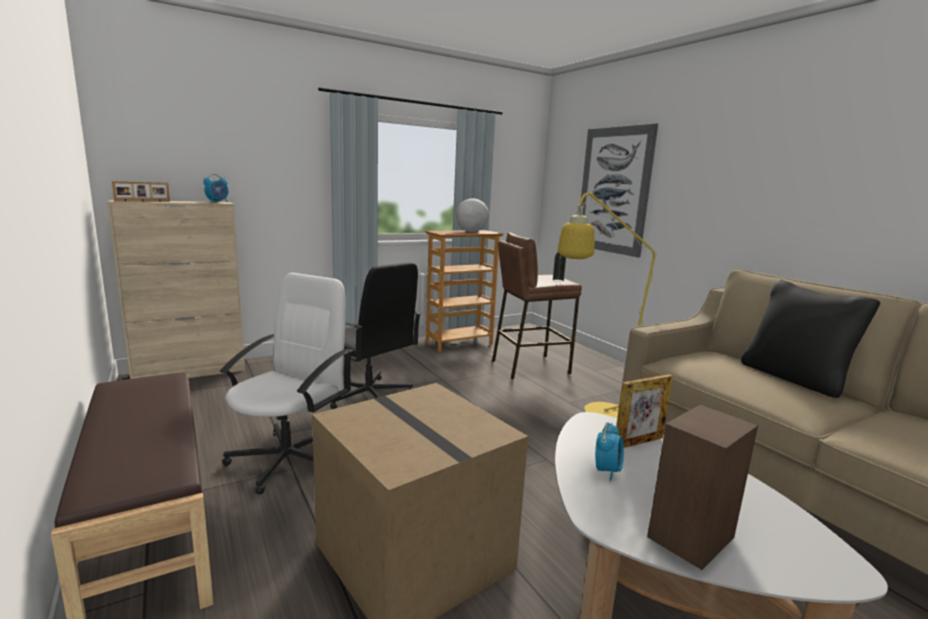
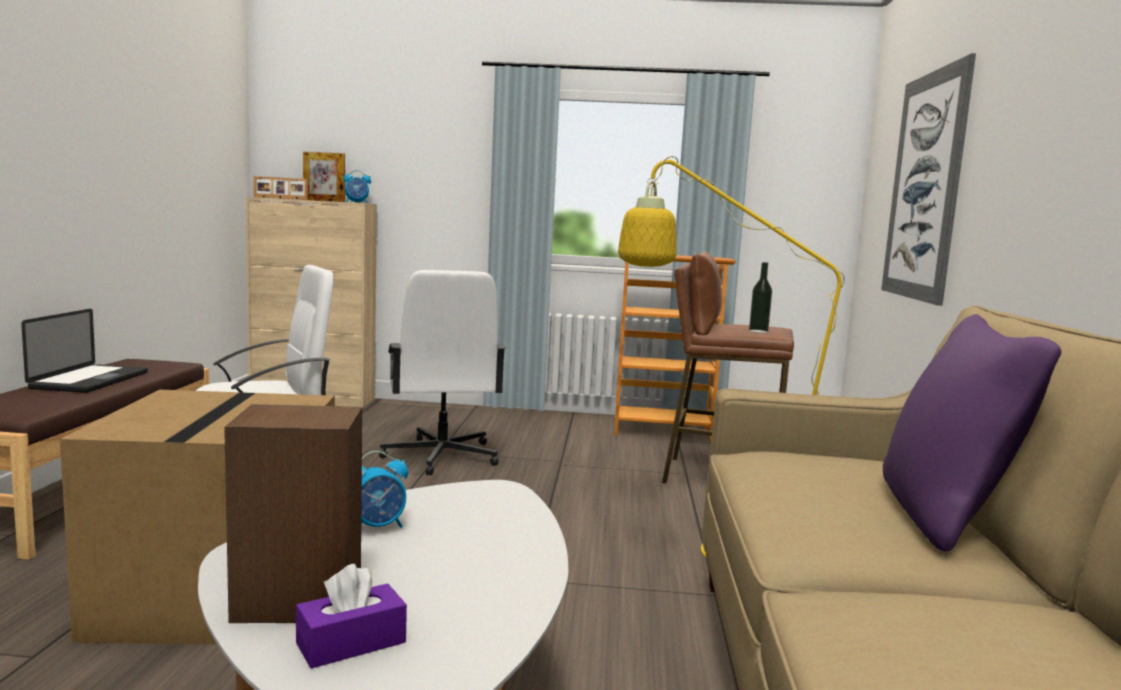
camera: 35 degrees right, 5 degrees down
(133, 418) = (90, 380): none -> laptop
(369, 396) = (441, 456): black office chair -> white office chair
(471, 231) = (688, 256): globe -> none
(638, 442) = (495, 521): picture frame -> picture frame (324, 201)
(761, 548) = (351, 643): none -> purple tissue box
(794, 378) = (944, 516): black pillow -> purple pillow

